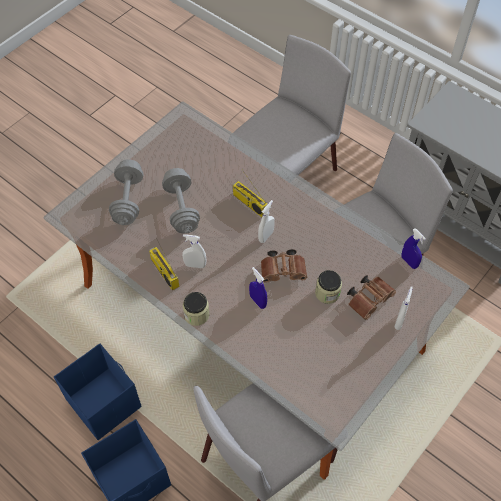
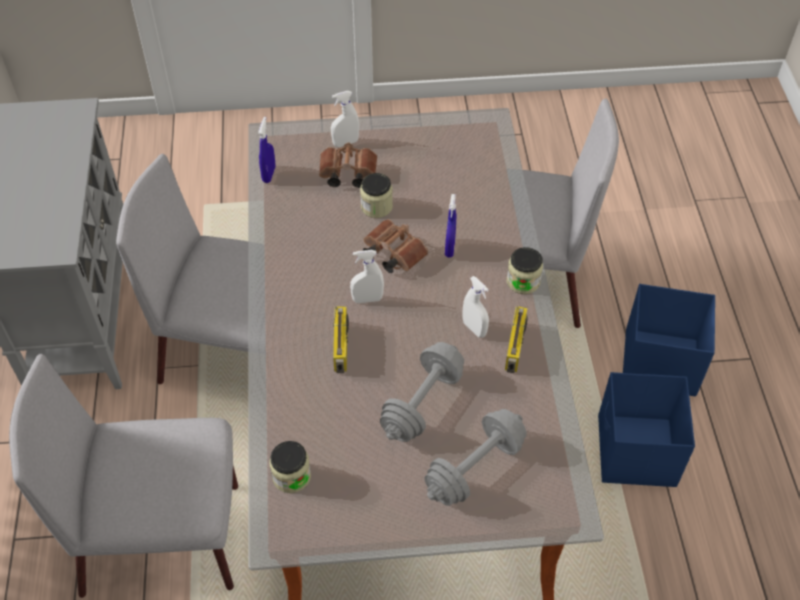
camera: 135 degrees left, 5 degrees down
(204, 138) = (291, 476): none -> jar

